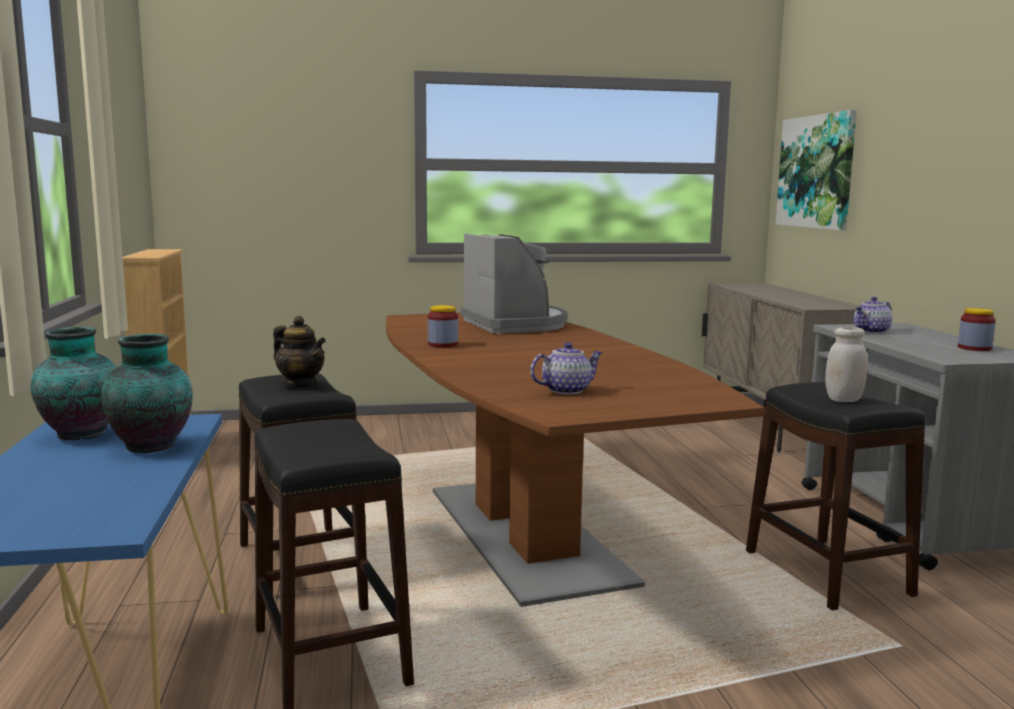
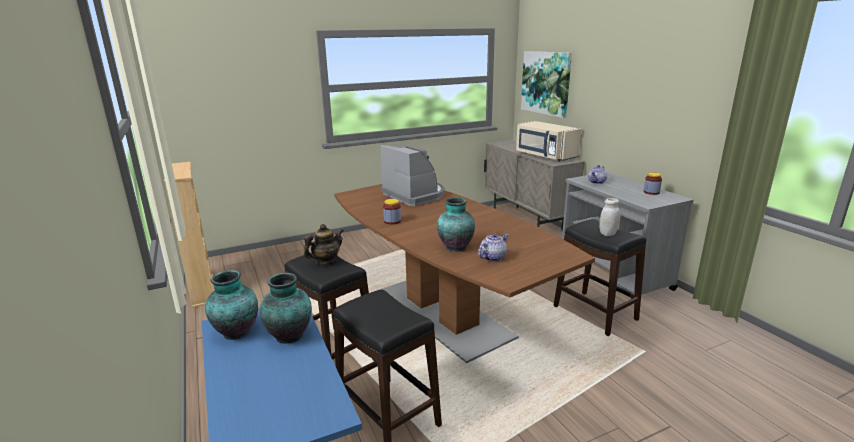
camera: 15 degrees left, 10 degrees up
(300, 384) = (326, 261): teapot -> teapot turned 60 degrees counterclockwise
(514, 375) = (455, 247): none -> vase
(801, 299) = (544, 156): none -> beige microwave

